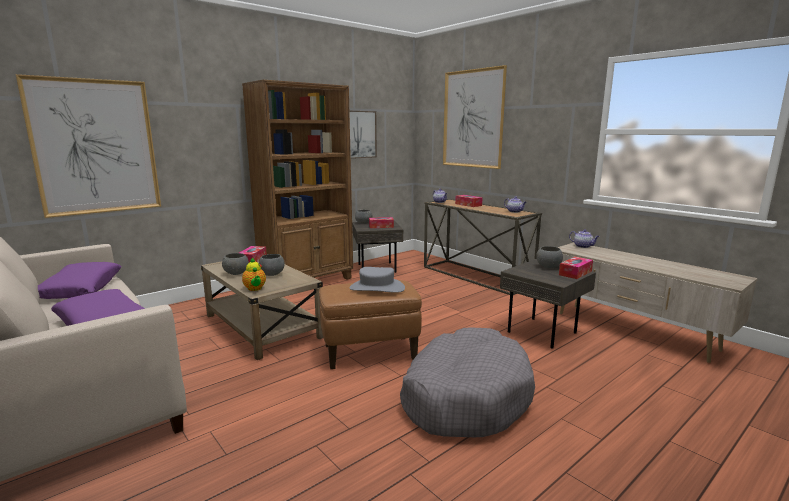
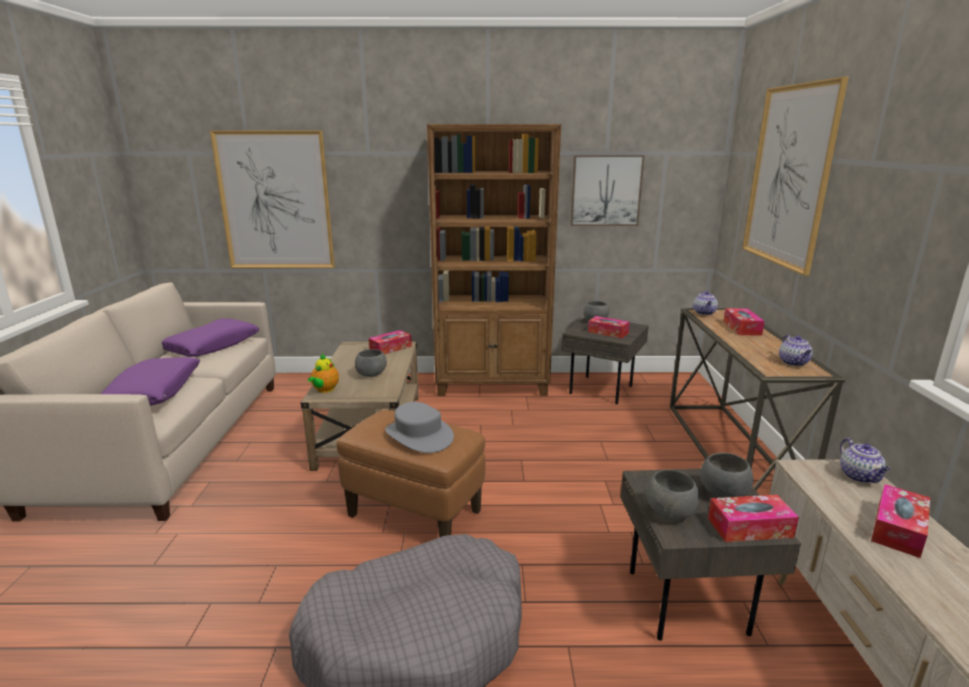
camera: 40 degrees right, 5 degrees up
(236, 274) = (346, 363): grey bowl -> grey bowl (669, 513)
(618, 256) = (898, 529): none -> tissue box

